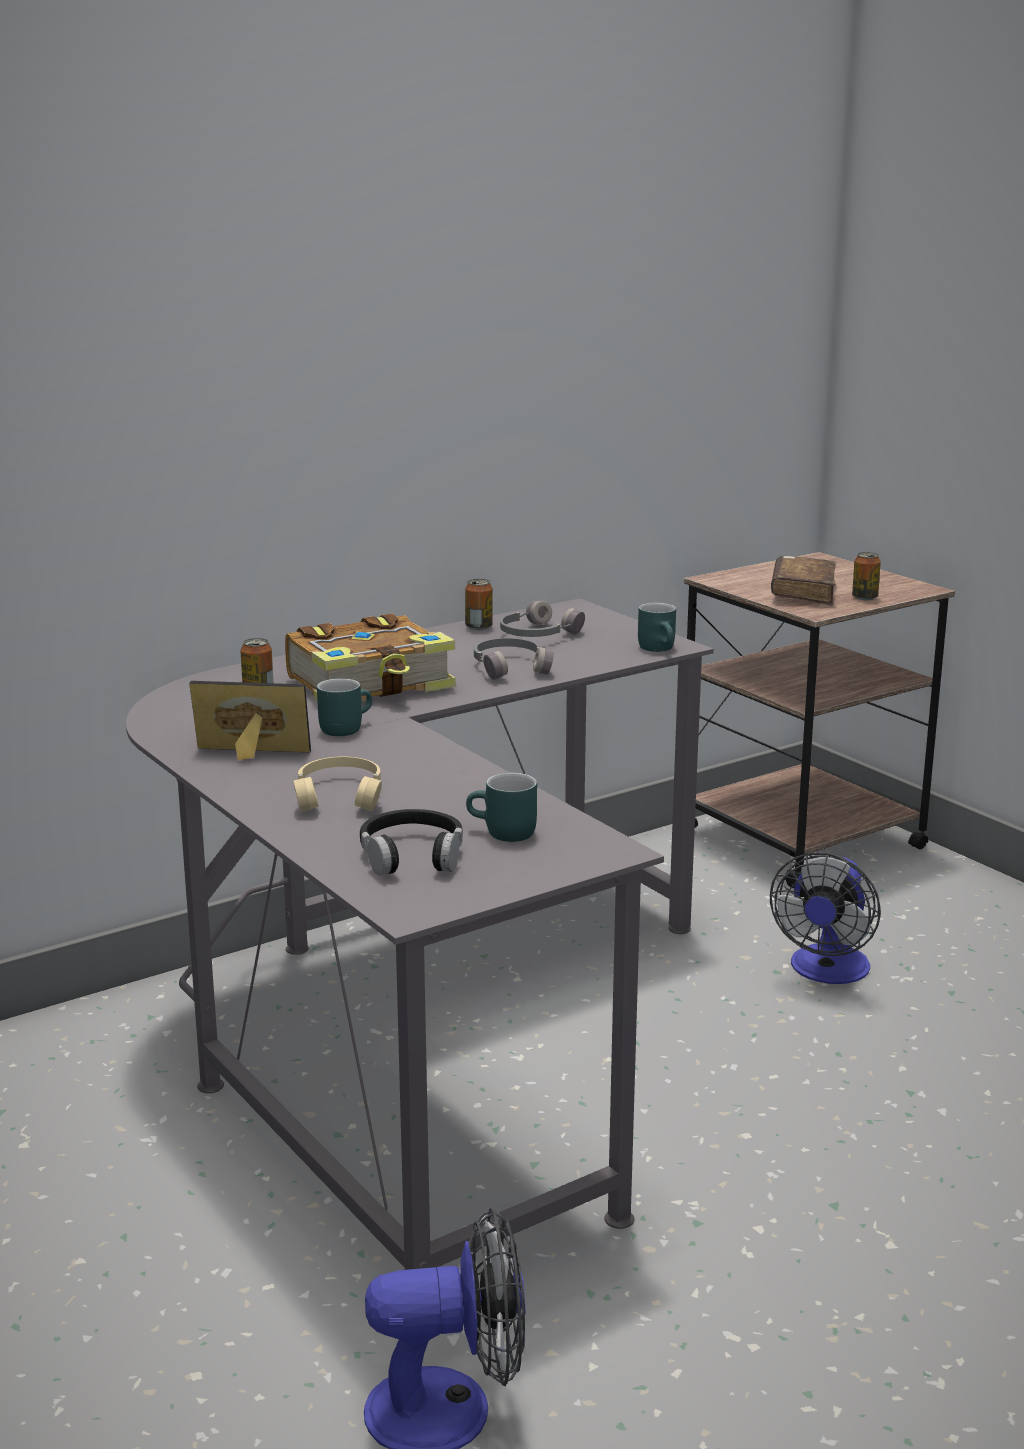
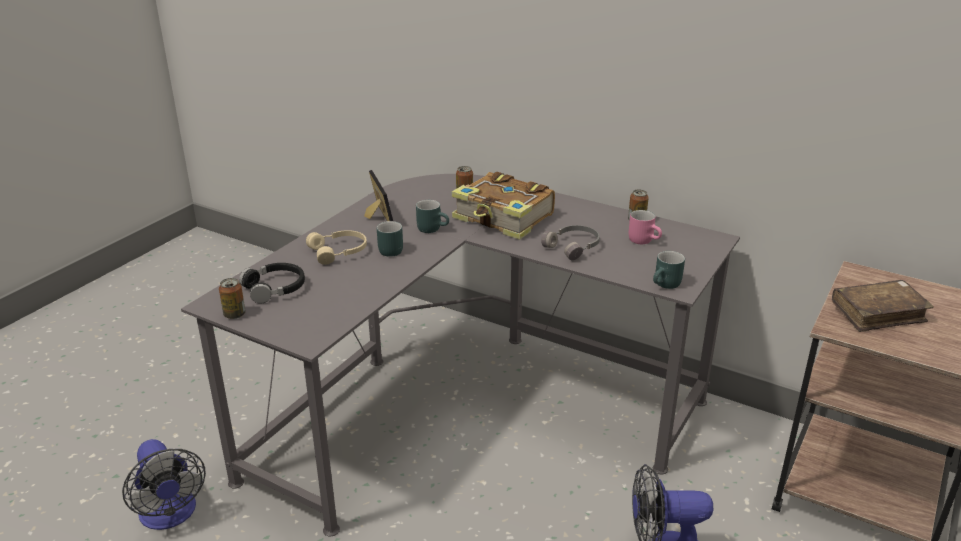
camera: 65 degrees right, 10 degrees up
(502, 834) = (315, 305): turquoise mug -> turquoise mug (388, 249)
(537, 634) = (644, 240): grey headphones -> pink mug
(864, 598) = (906, 343): can -> can (234, 314)

